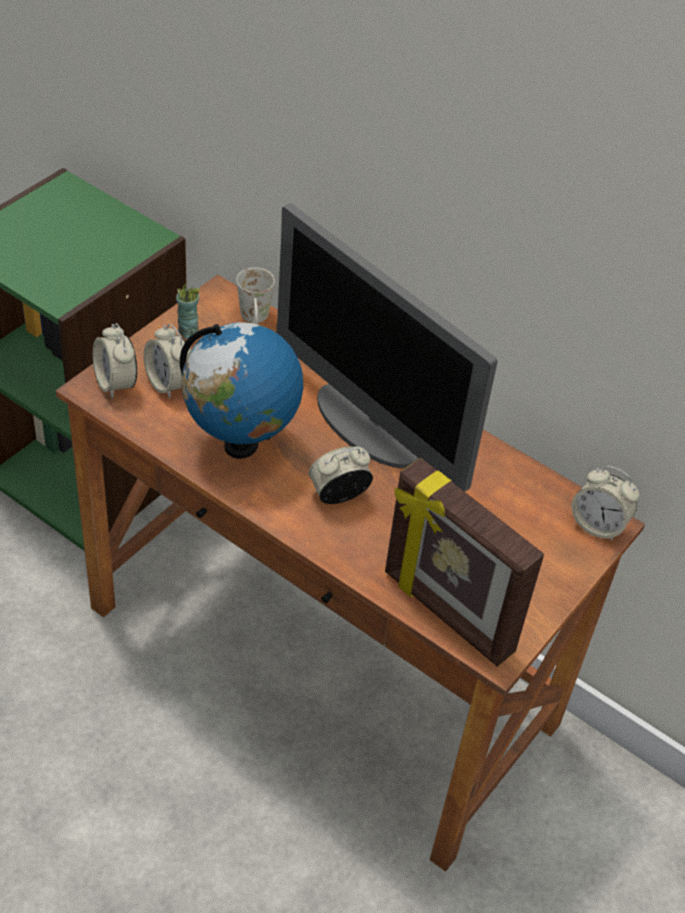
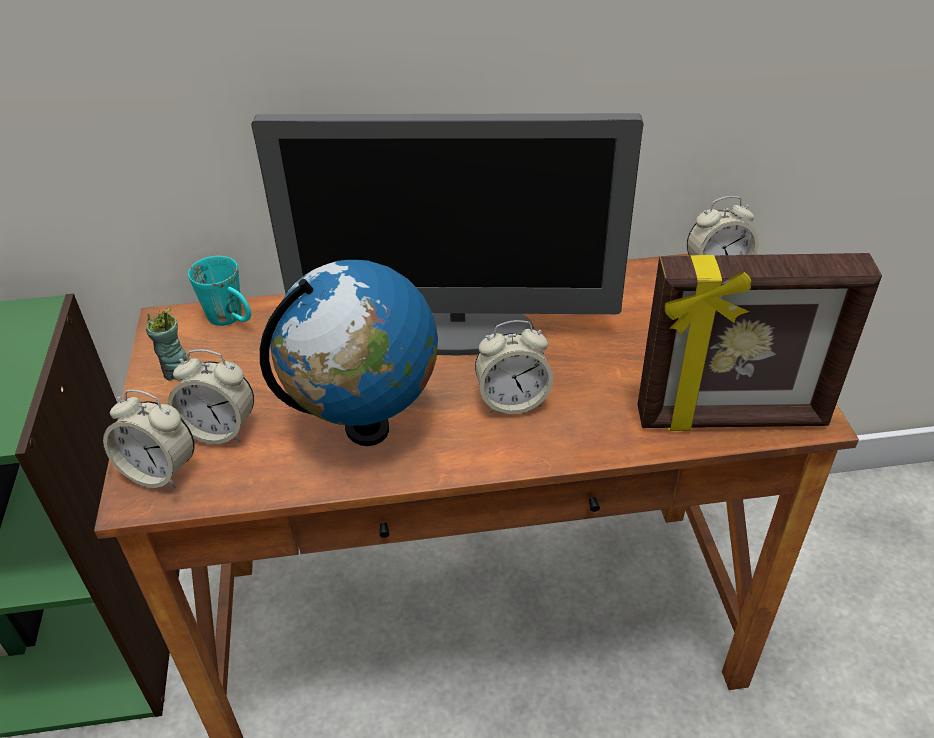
camera: 40 degrees left, 5 degrees down
(255, 320) = (232, 319): white mug -> turquoise mug
(338, 495) = (512, 400): alarm clock -> alarm clock turned 120 degrees counterclockwise

